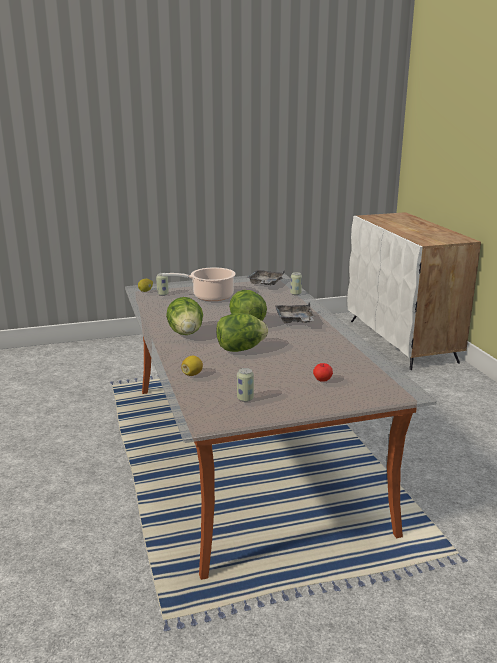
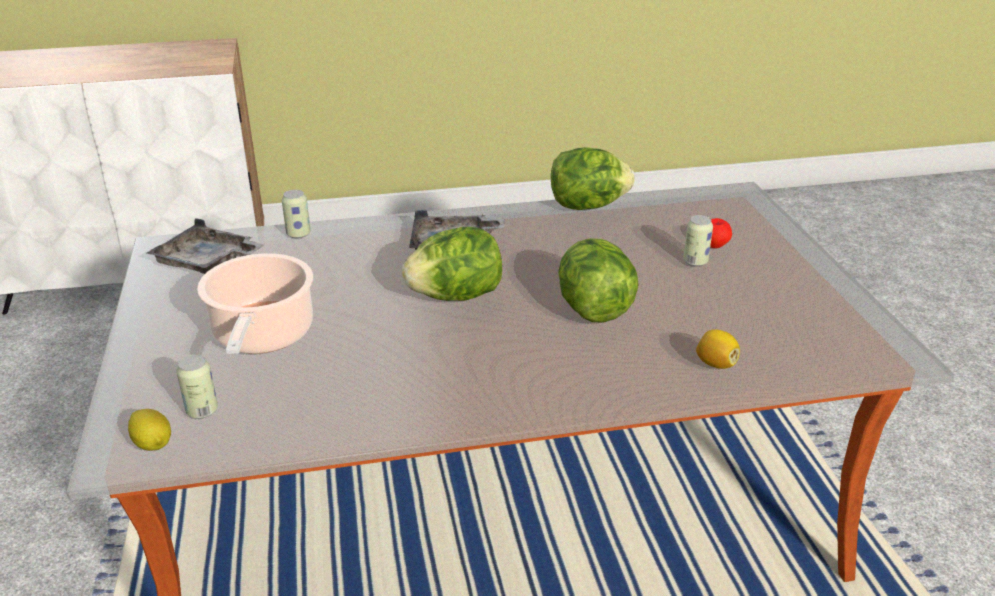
camera: 85 degrees left, 10 degrees up
(186, 333) = (502, 371): lettuce -> lettuce (587, 206)
(245, 399) = (799, 313): can -> can (695, 261)

